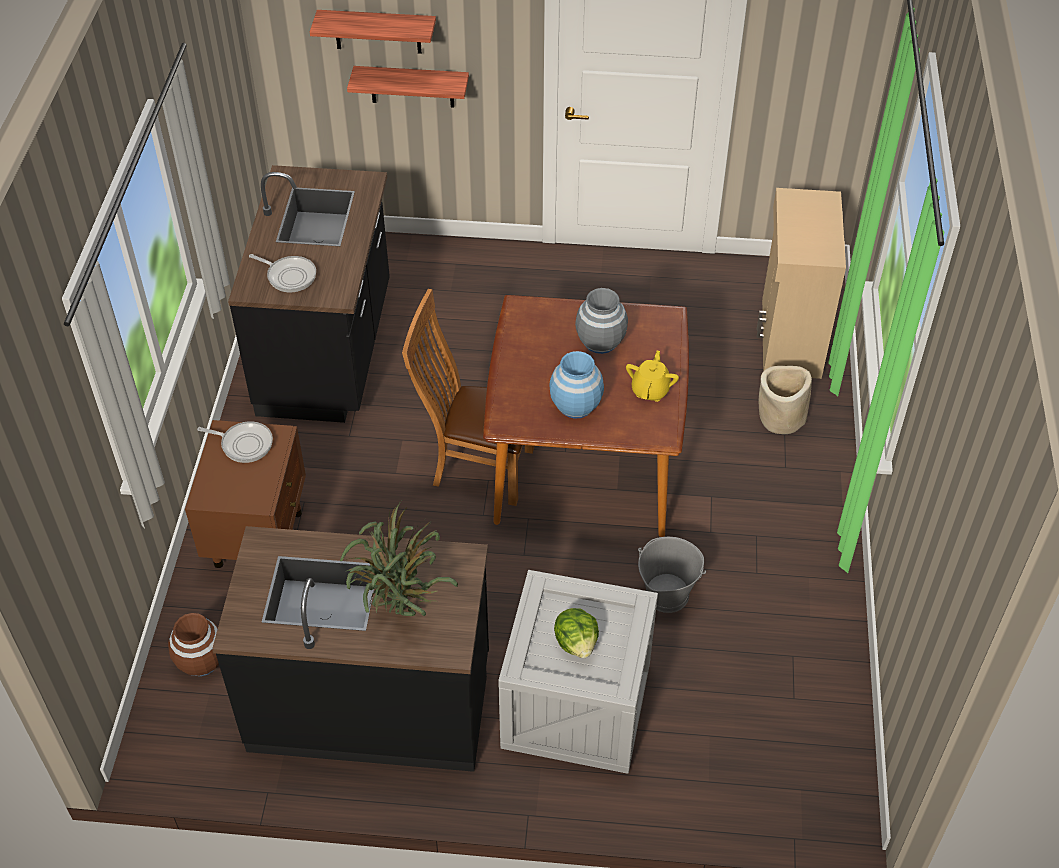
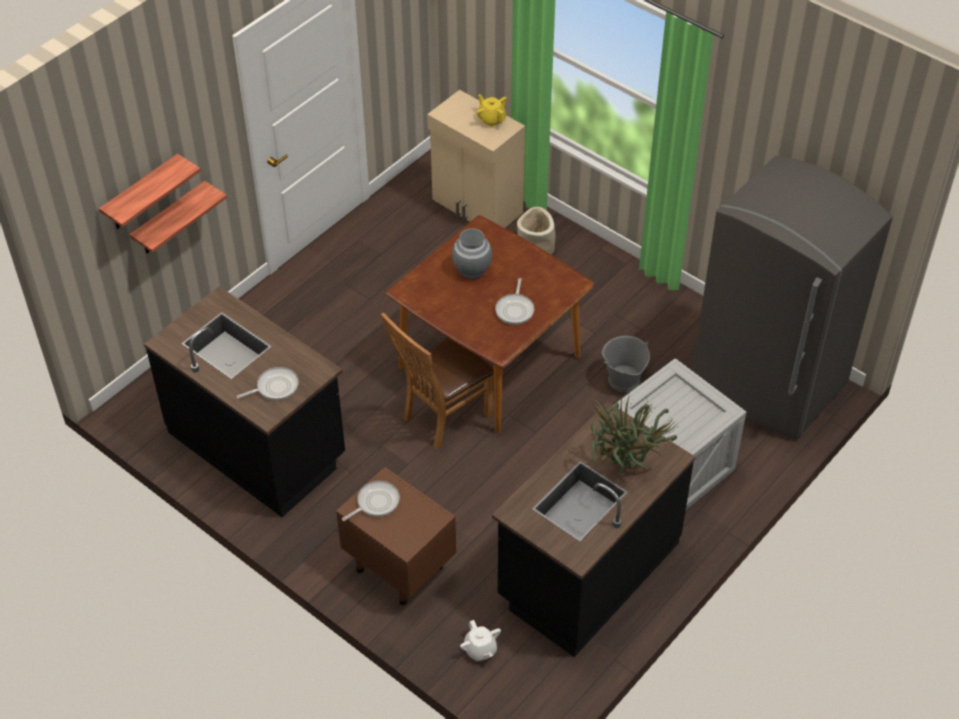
camera: 55 degrees left, 0 degrees up
(201, 661) = (480, 649): brown vase -> white teapot
(575, 405) = (515, 309): blue vase -> frying pan
(576, 643) = (679, 415): lettuce -> none
(650, 390) = (534, 268): yellow teapot -> yellow teapot (491, 119)
(791, 741) = (768, 384): none -> grey fridge

